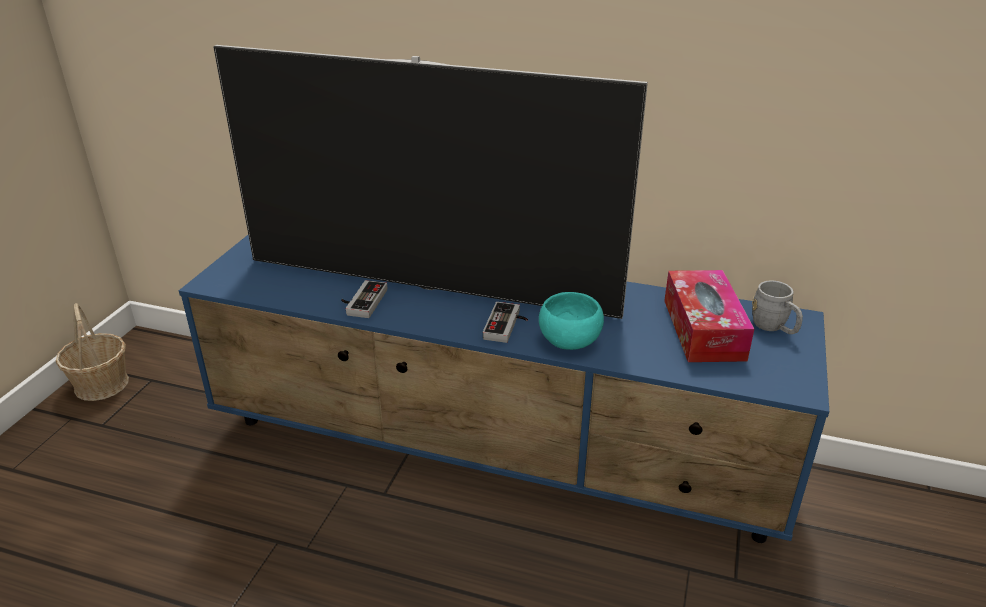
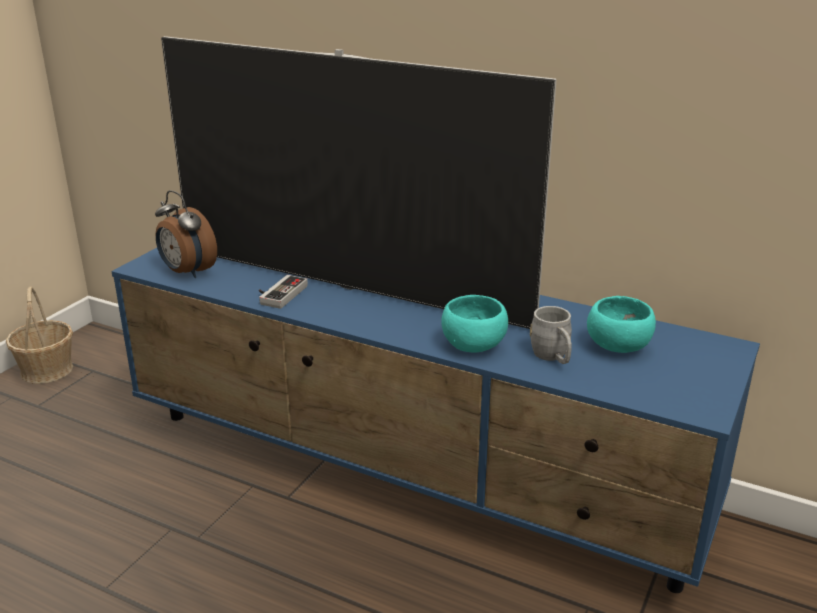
camera: 10 degrees right, 5 degrees down
(259, 285) = (187, 272): none -> alarm clock
(507, 326) = (415, 327): game controller -> none
(703, 329) = (619, 347): tissue box -> turquoise bowl
(774, 328) = (698, 353): grey mug -> grey mug (553, 357)

